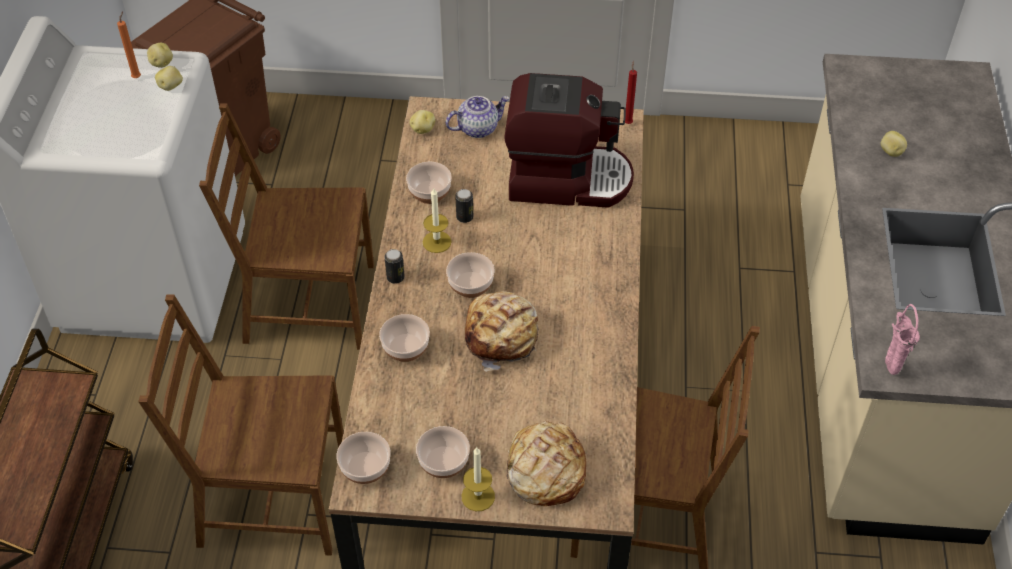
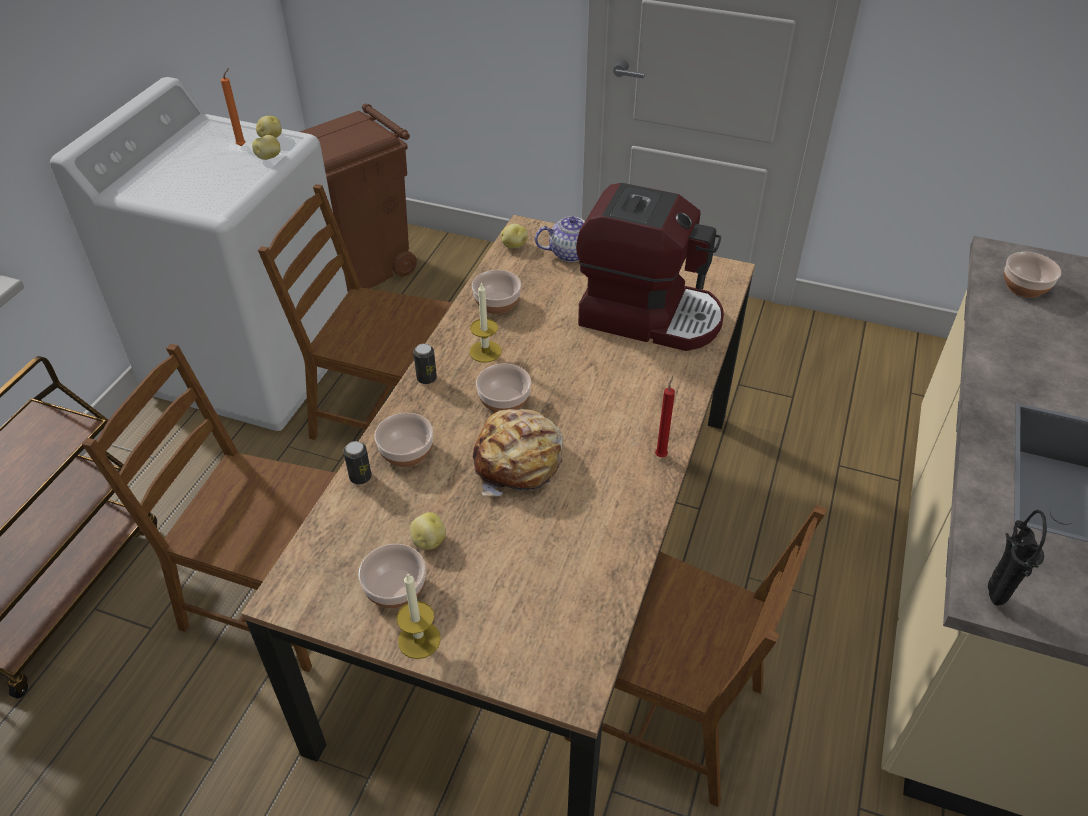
camera: 15 degrees right, 5 degrees down
(366, 468) = (304, 575): bowl -> bowl (1025, 287)
(464, 217) = (524, 333): can -> can (360, 477)
(545, 471) = (511, 627): bread -> none
(628, 122) = (734, 273): red candle -> red candle (661, 454)
(889, 368) = (991, 595): pink vase -> black vase
(891, 152) = (1037, 345): potato -> potato (428, 541)

